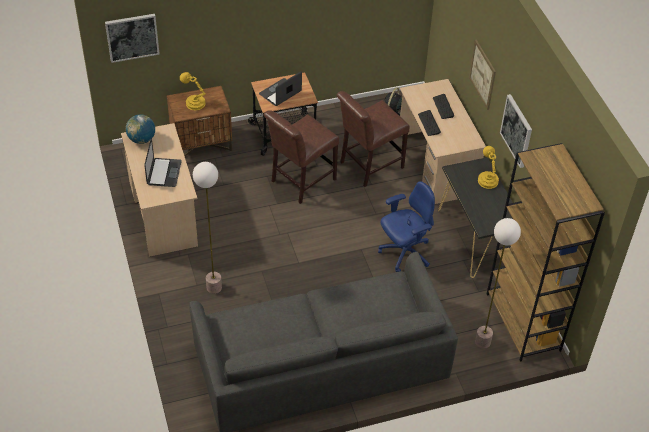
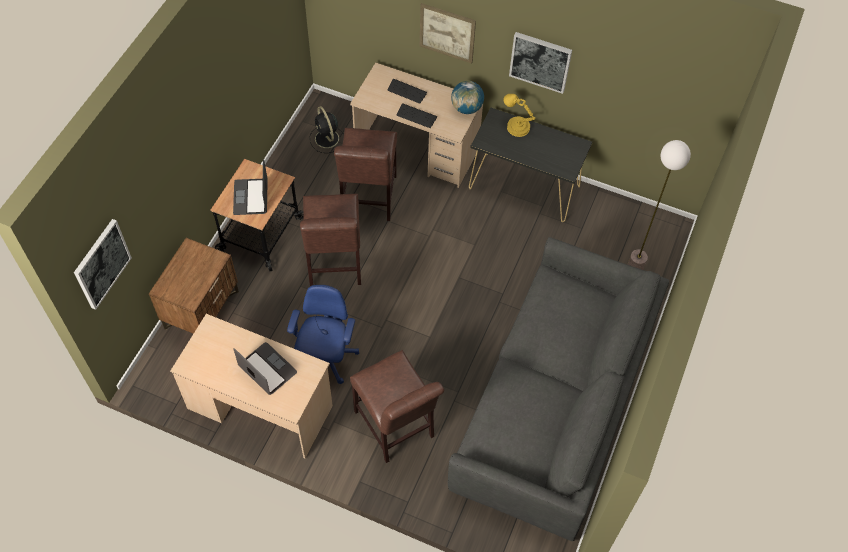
camera: 50 degrees left, 10 degrees up
(141, 139) = (200, 358): globe -> globe (466, 108)
(194, 103) = (185, 277): yellow table lamp -> none
(213, 287) = (396, 428): floor lamp -> brown chair
(404, 253) = (493, 249): blue office chair -> blue office chair (326, 359)
(523, 322) = (639, 222): brown bookcase -> none

